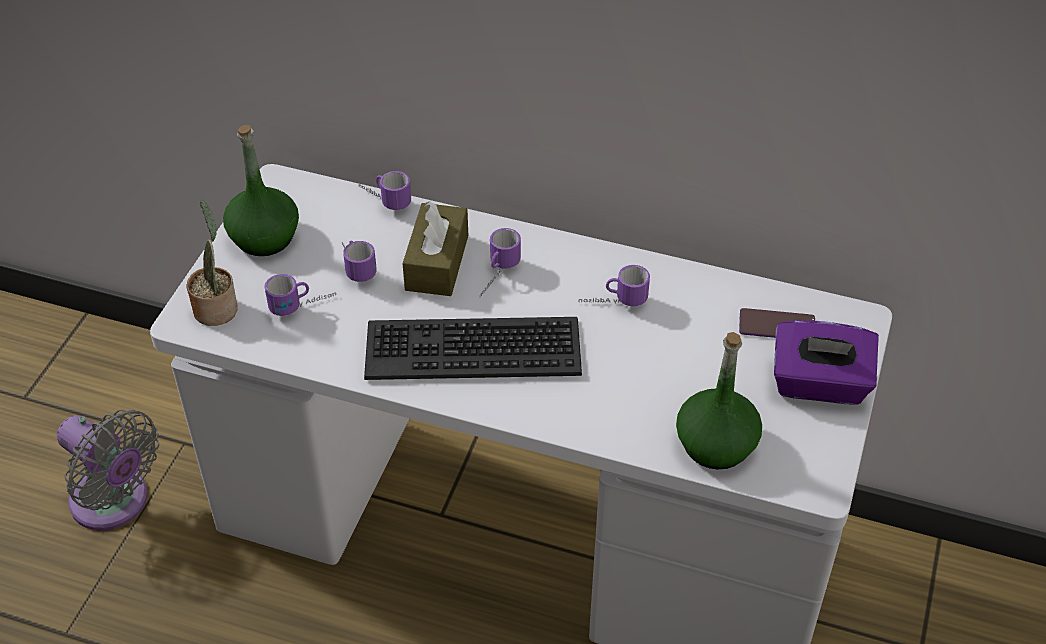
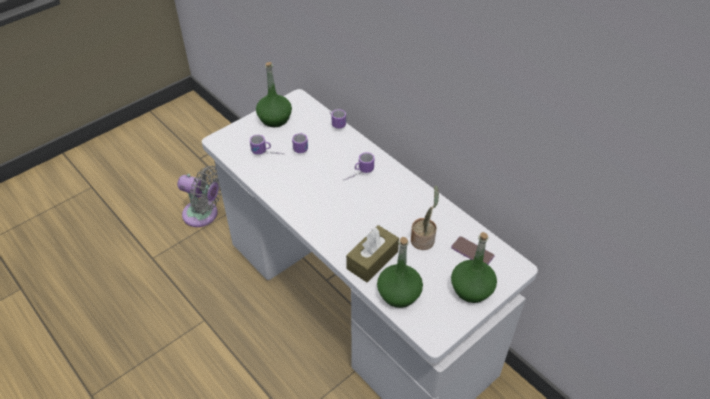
camera: 30 degrees right, 0 degrees up
(115, 503) = (203, 215): grey fan -> grey fan turned 45 degrees counterclockwise
(216, 307) = (234, 140): potted plant -> potted plant (423, 239)
(437, 262) = (337, 158): brown tissue box -> brown tissue box (372, 260)
(473, 348) = (323, 201): keyboard -> none
(613, 302) = (401, 207): mug -> none
(819, 384) = (472, 289): purple tissue box -> green bottle

